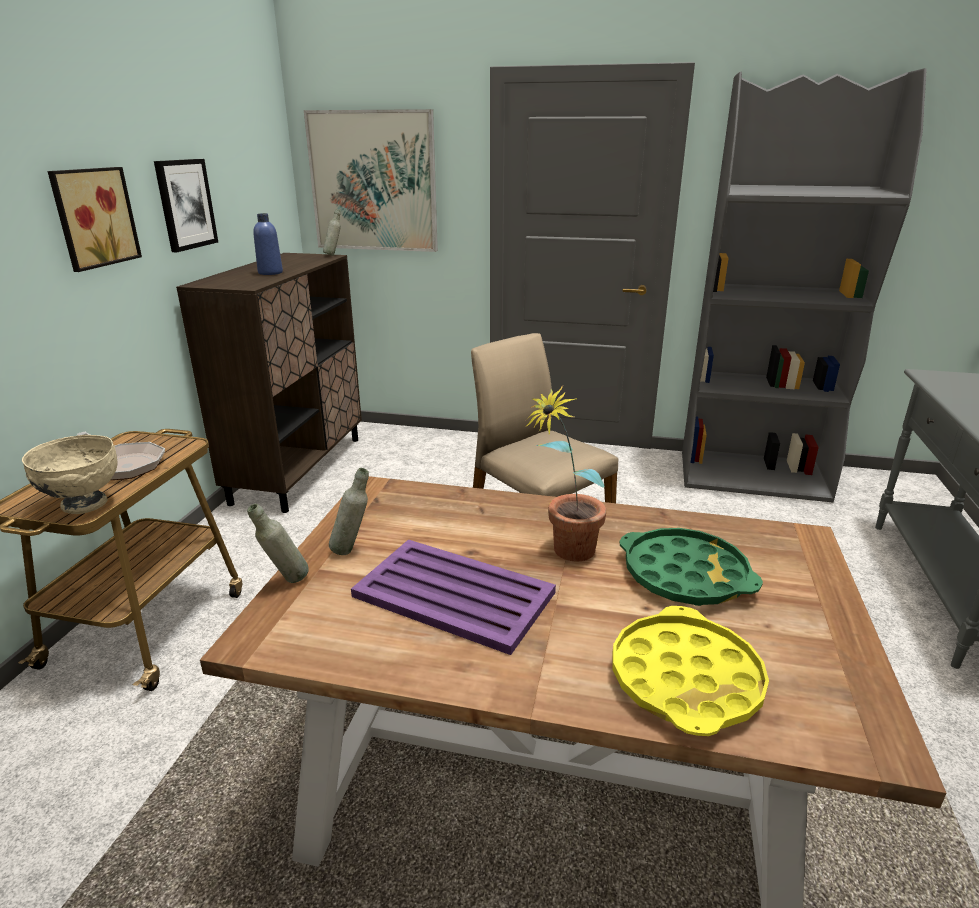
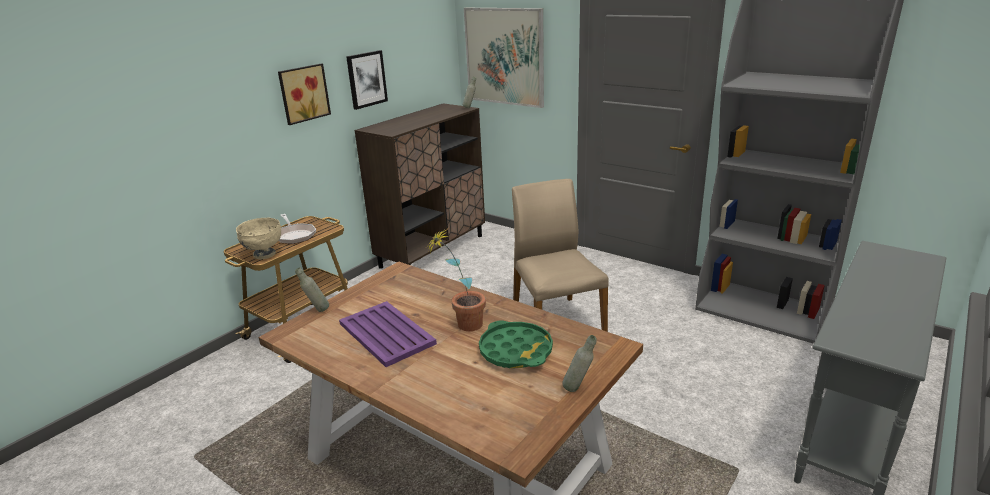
camera: 25 degrees right, 0 degrees up
(270, 273) = (415, 122): blue bottle -> none
(352, 550) = (359, 301): grey bottle -> grey bottle (578, 389)
(685, 679) = (456, 399): yellow tray -> none

